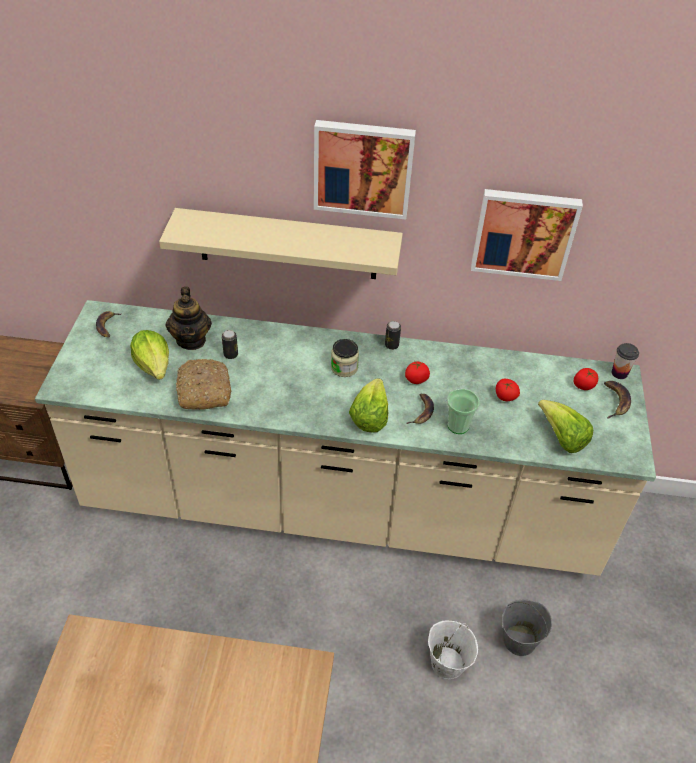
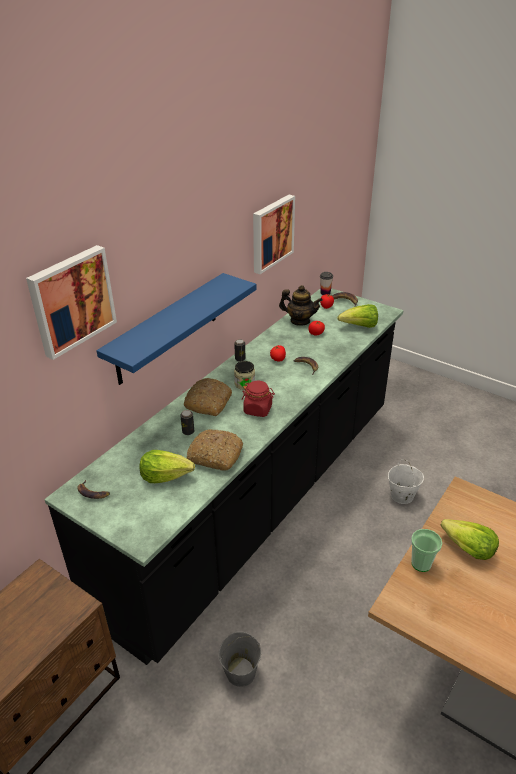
camera: 60 degrees left, 10 degrees down
(191, 340) = (154, 448): teapot -> teapot (300, 321)
(288, 244) = (167, 329): beige shelf -> blue shelf
(290, 350) = (208, 402): none -> bread
(303, 397) = (258, 409): none -> red jar
(341, 507) = (259, 501): beige counter -> black counter
(363, 168) = (199, 235): picture -> picture (71, 300)
(369, 416) = (296, 387): lettuce -> lettuce (467, 549)
(458, 426) = (327, 357): cup -> cup (421, 563)
(519, 640) = (400, 459): grey bucket -> grey bucket (240, 672)

